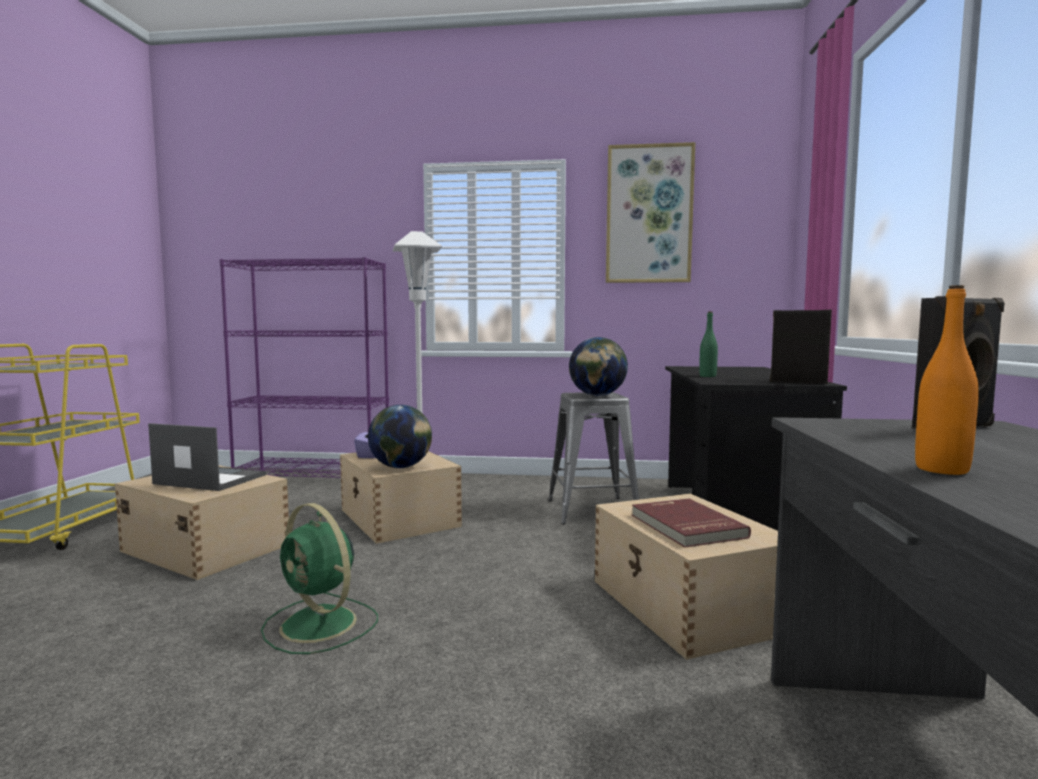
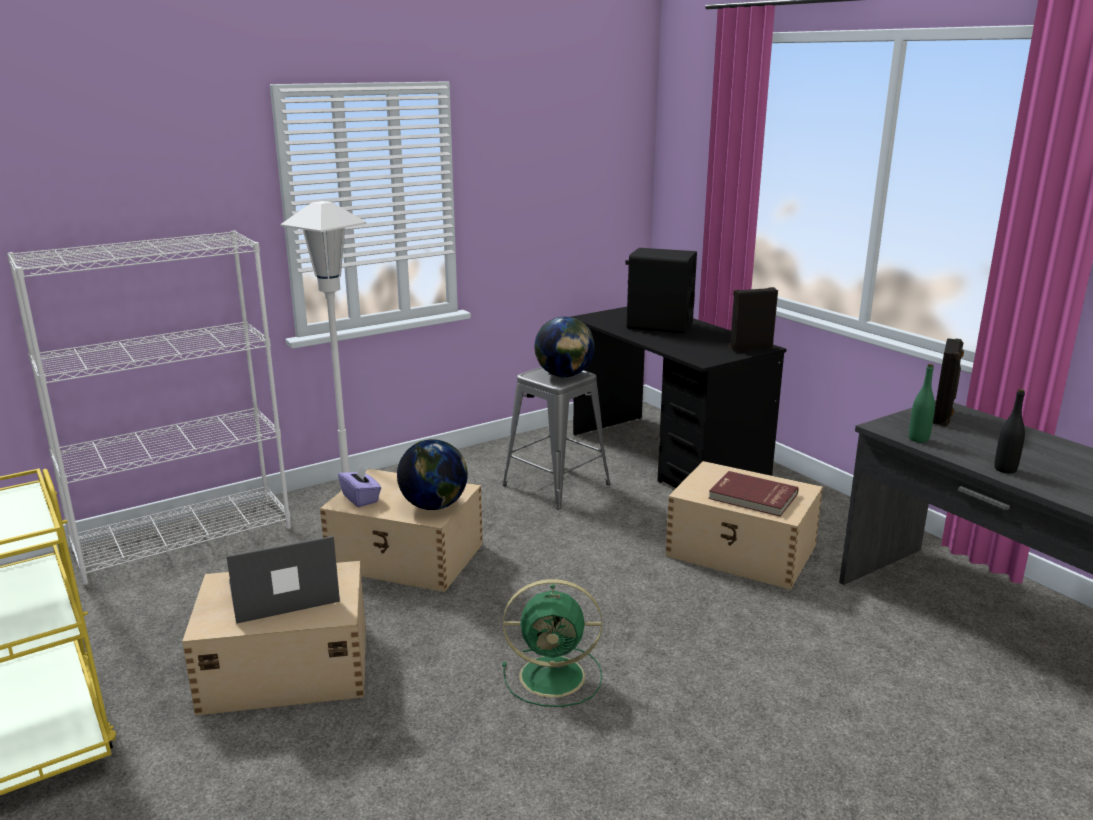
camera: 40 degrees left, 15 degrees up
(314, 477) = (185, 538): purple bookcase -> white bookcase
(649, 214) = (535, 147): picture -> none
(707, 376) = (667, 345): green bottle -> green bottle (918, 439)
(735, 371) = (659, 326): none -> black speaker
(942, 469) = (1005, 469): orange bottle -> black bottle

